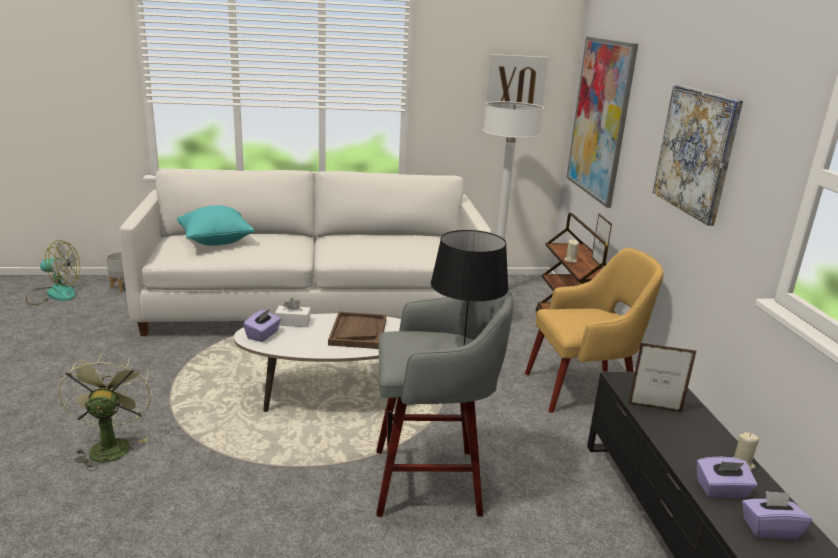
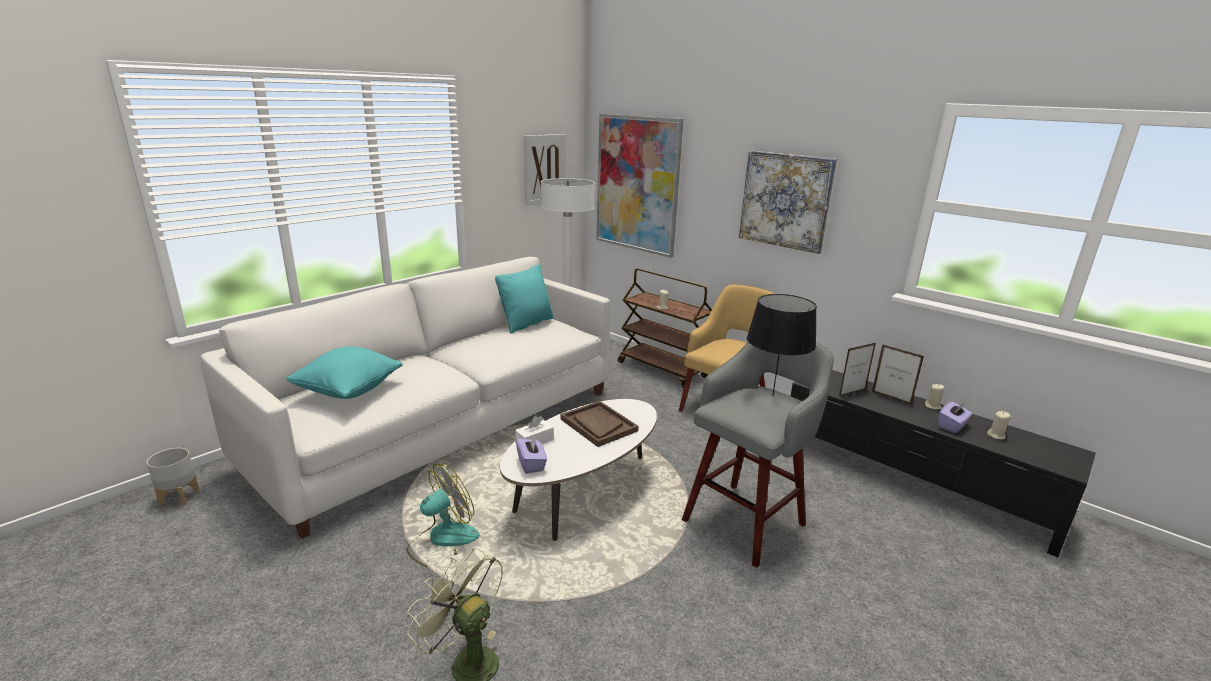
camera: 40 degrees left, 0 degrees up
(54, 294) = (78, 549): fan -> fan (443, 541)
(419, 238) = (527, 324): none -> turquoise pillow
(597, 264) = (680, 305): picture frame -> picture frame (891, 398)
(769, 529) = (996, 435): purple tissue box -> beige candle

